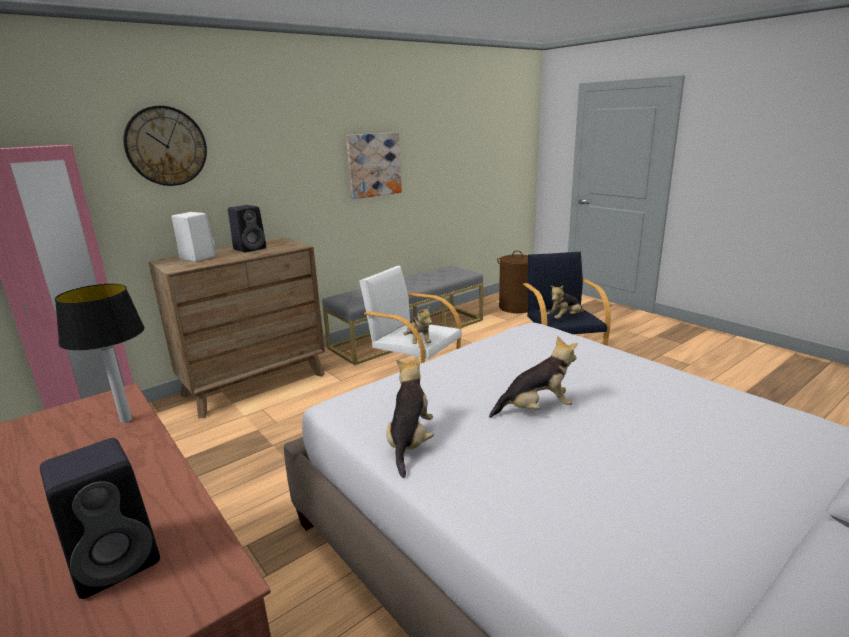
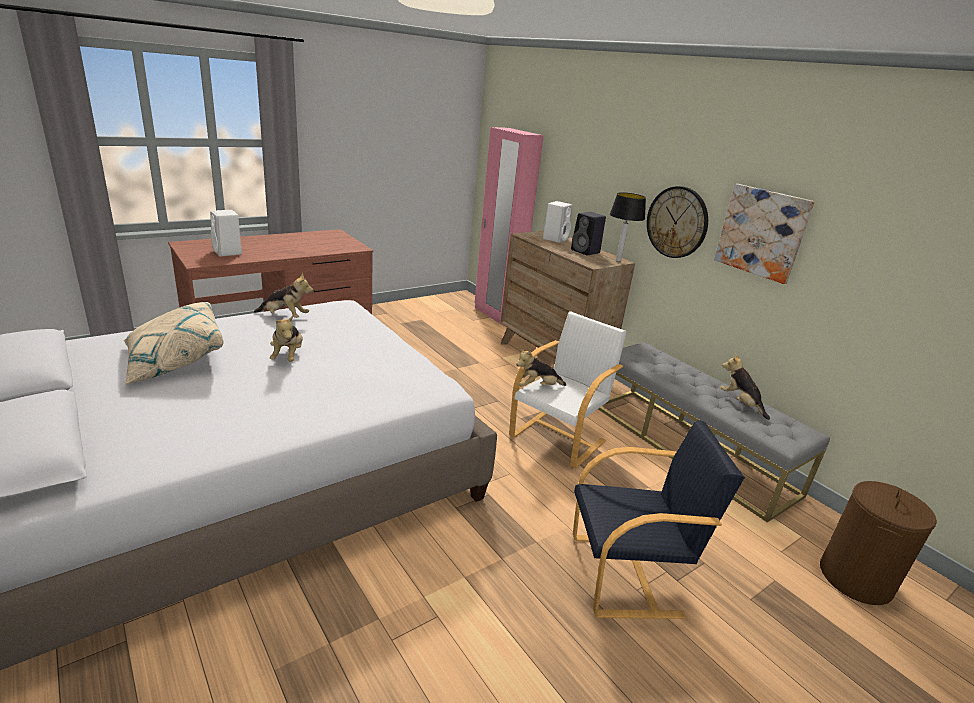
camera: 90 degrees right, 5 degrees up
(118, 560) = (228, 252): black speaker -> white speaker
(125, 420) = (331, 249): table lamp -> table lamp (618, 260)
(166, 146) = (588, 150): wall clock -> wall clock (677, 222)
(565, 318) = (615, 507): plush toy -> plush toy (740, 403)
(629, 492) = (174, 361): none -> beige pillow

